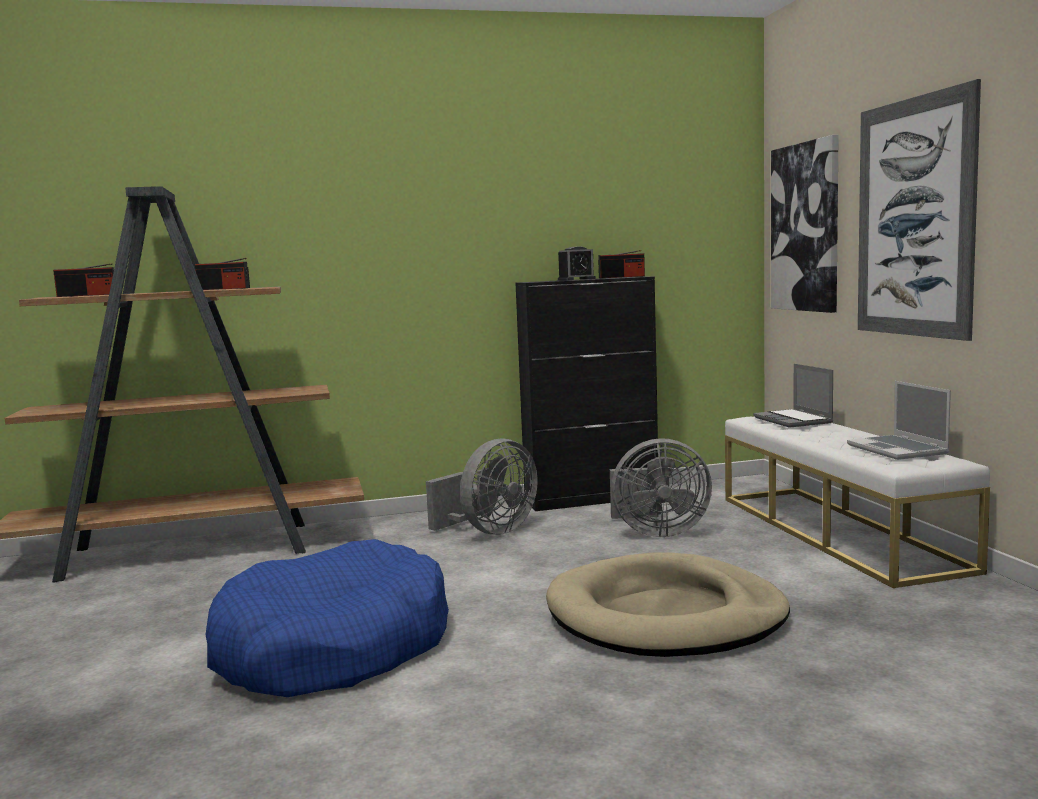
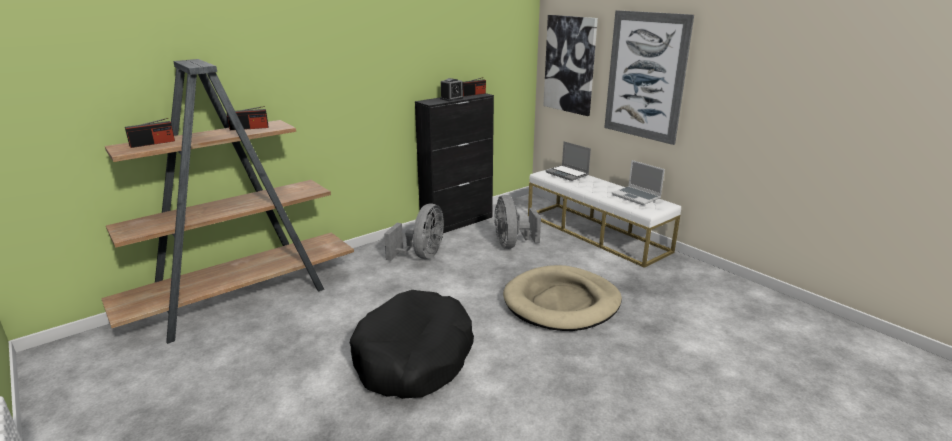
camera: 25 degrees left, 15 degrees up
(332, 648) = (414, 358): blue dog bed -> black dog bed
(656, 532) = (512, 244): grey fan -> grey fan turned 105 degrees clockwise

